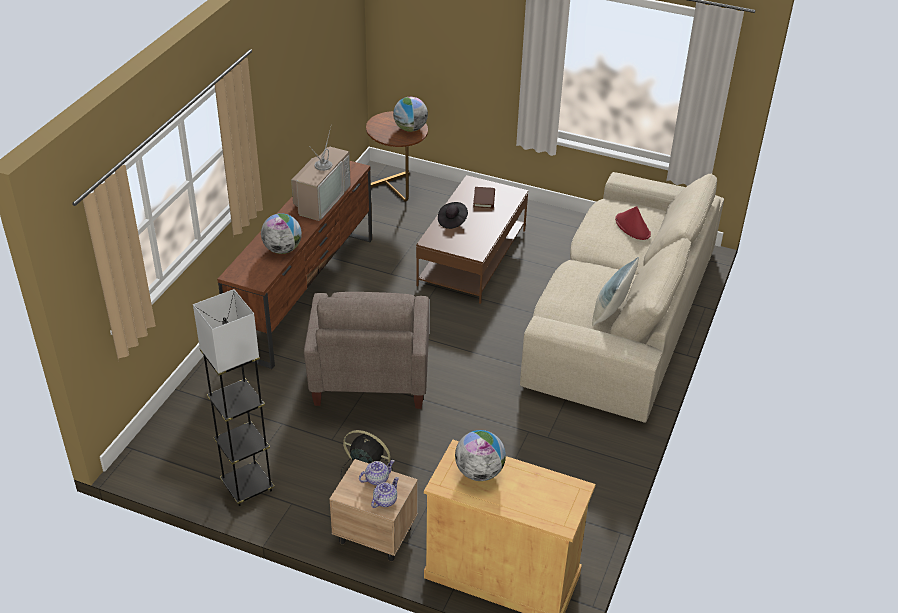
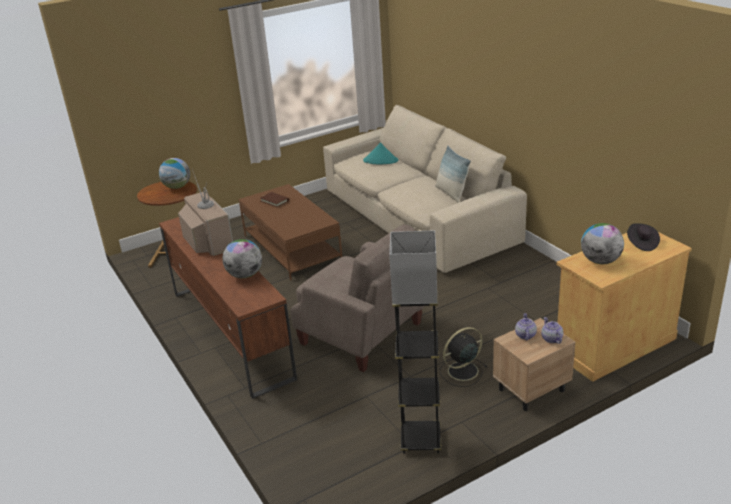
camera: 50 degrees left, 10 degrees down
(452, 221) = (280, 219): black hat -> black hat (641, 244)
(633, 227) = (381, 161): red hat -> turquoise hat

